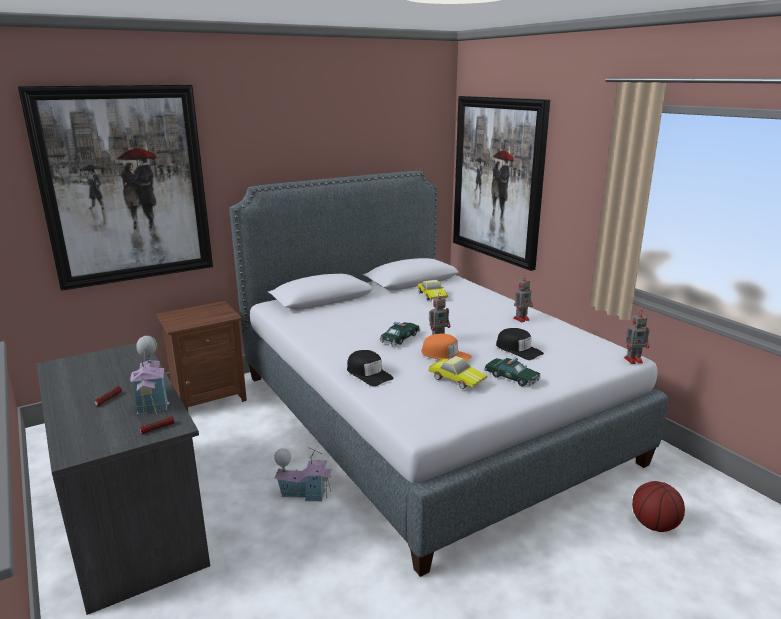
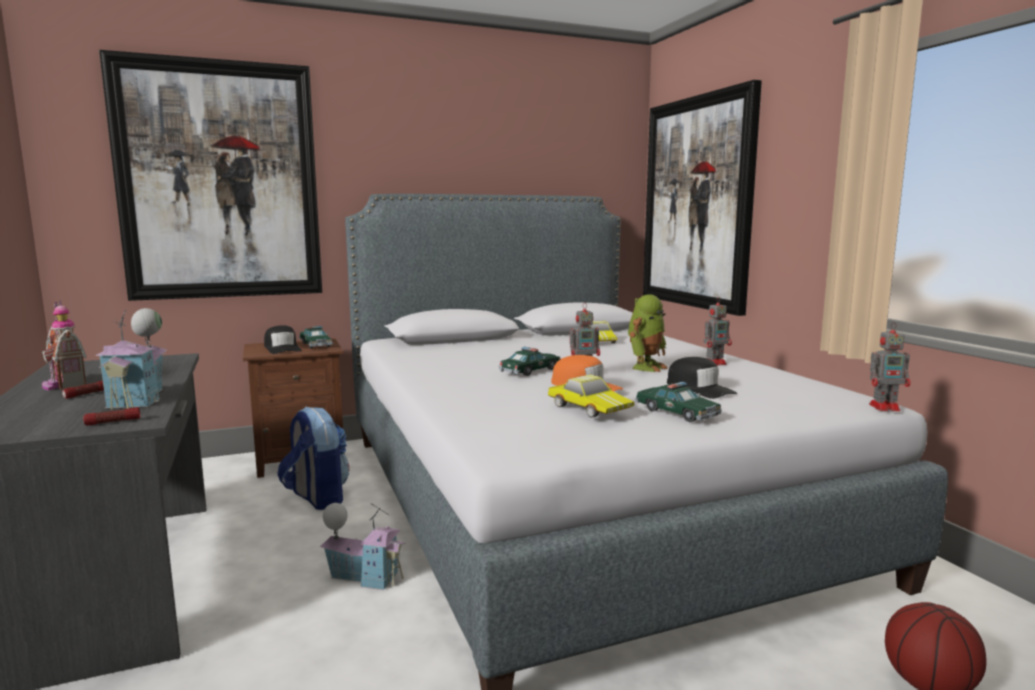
camera: 10 degrees right, 10 degrees down
(78, 389) = (64, 384): none -> toy house
(215, 311) = (315, 345): none -> toy car
(239, 432) = (317, 498): none -> backpack
(368, 374) = (463, 398): black cap -> black cap (282, 348)
(477, 327) = (646, 367): none -> toy robot

